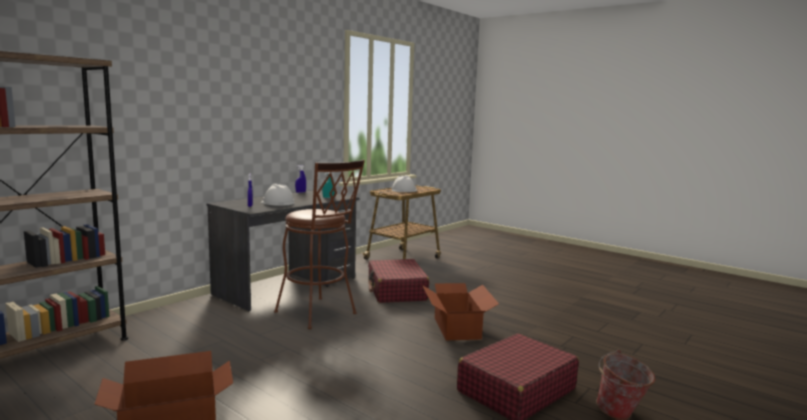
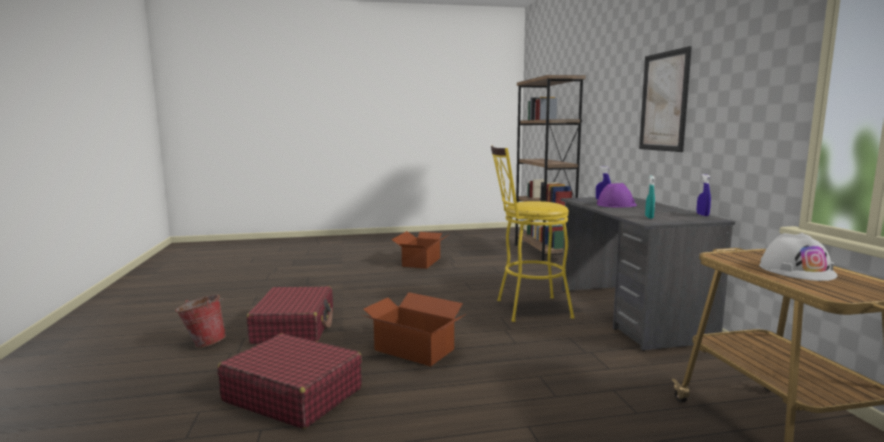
camera: 130 degrees right, 0 degrees up
(240, 112) = (664, 101): none -> picture
(277, 203) = (616, 205): white hard hat -> purple hard hat
(319, 314) = (526, 309): brown stool -> yellow stool
(396, 291) = (564, 359): red suitcase -> red suitcase (293, 394)

